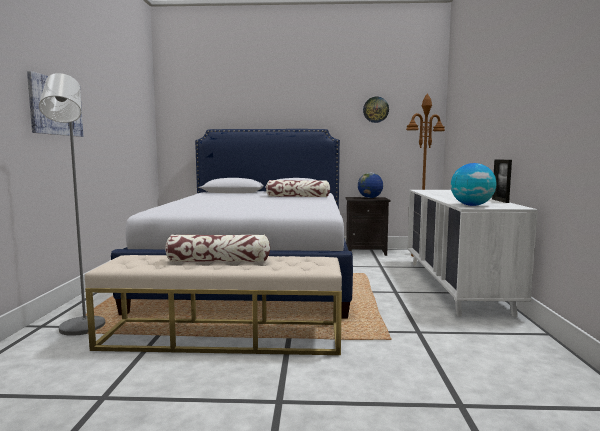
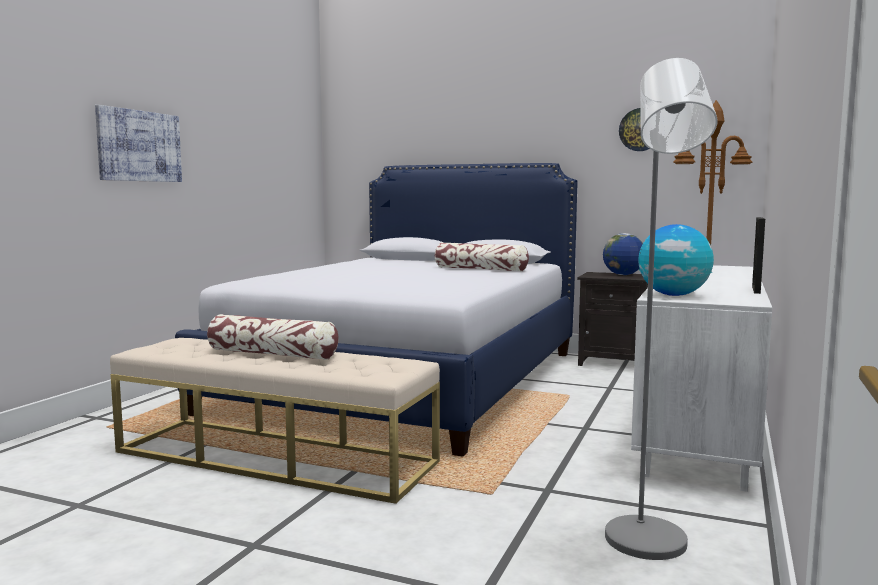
camera: 20 degrees right, 0 degrees up
(81, 330) = (130, 427): grey floor lamp -> grey floor lamp (649, 547)

